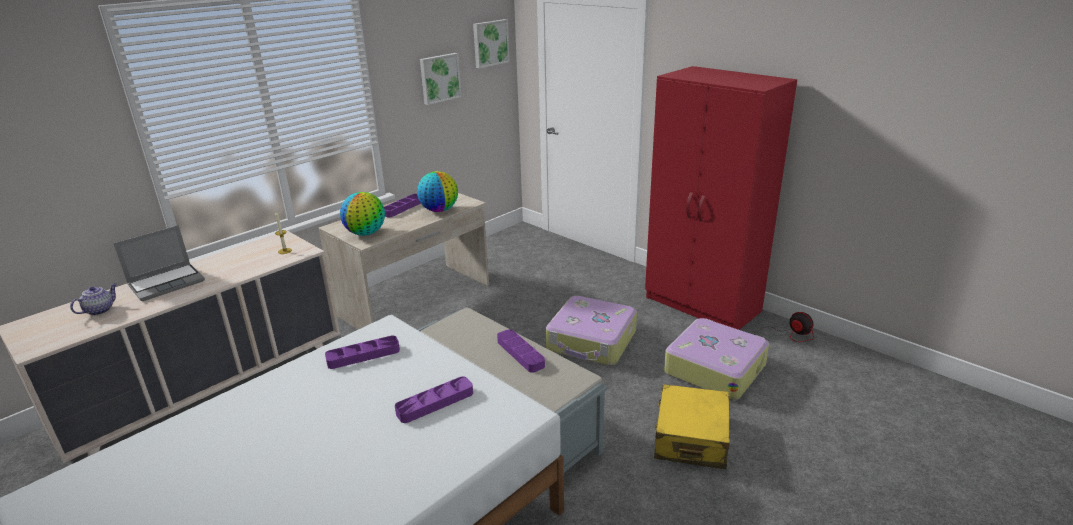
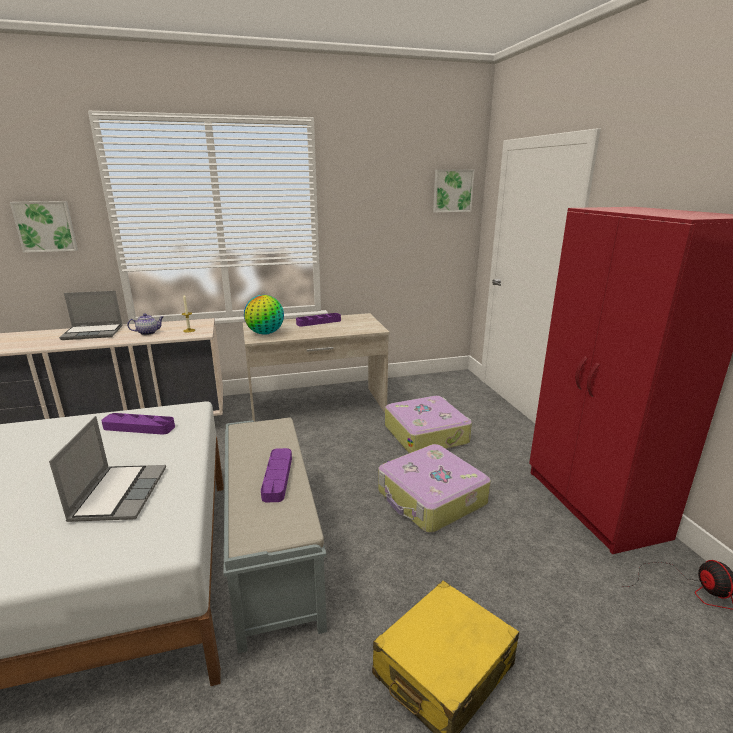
camera: 30 degrees right, 5 degrees down
(100, 310) = (34, 339): teapot -> teapot (148, 333)
(435, 403) = (119, 493): purple tray -> laptop
(439, 78) = (391, 215): picture -> picture (46, 226)
(439, 210) = (343, 329): globe -> none
(714, 368) = (550, 588): suitcase -> suitcase (426, 434)

